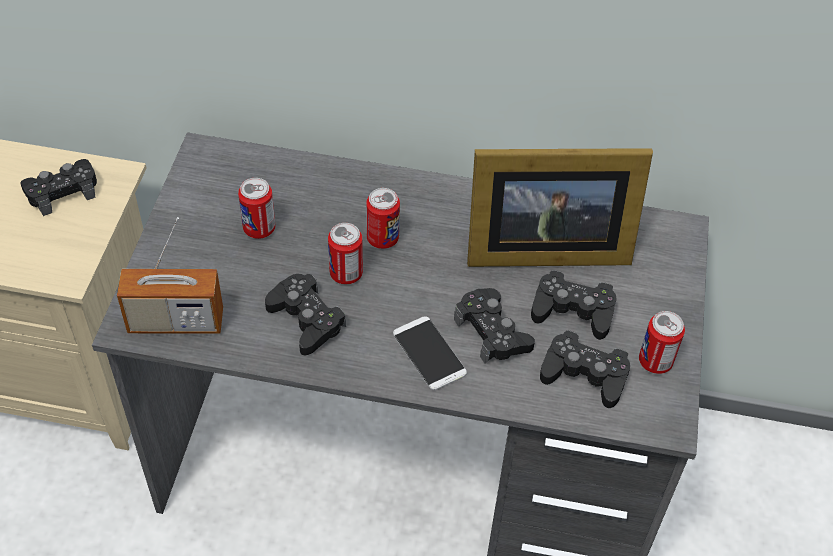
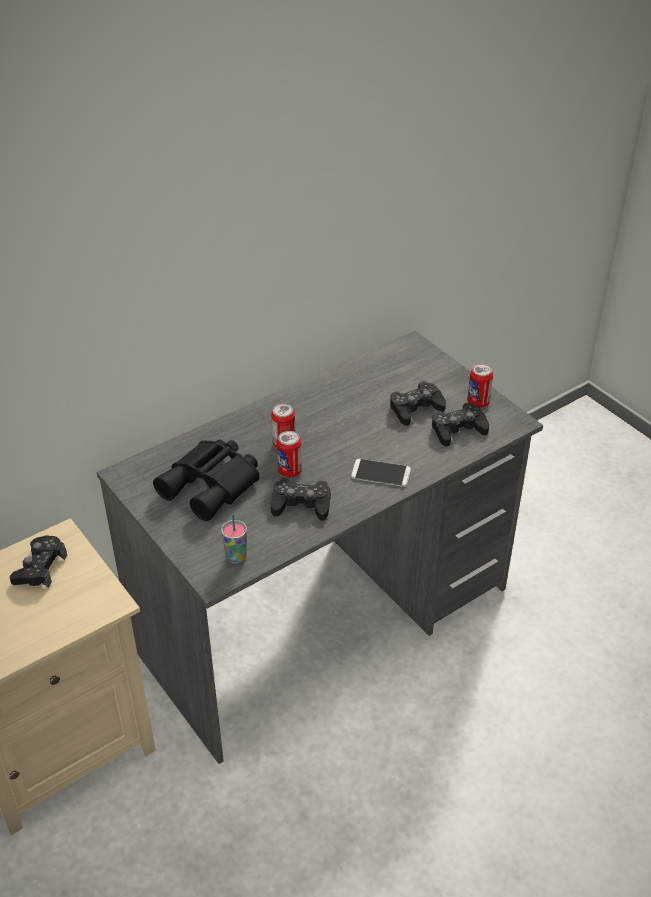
camera: 45 degrees left, 10 degrees down
(176, 322) = (236, 557): radio -> cup
(259, 229) = (213, 485): can -> black binoculars
(492, 332) = (395, 443): black game controller -> none
(541, 247) = (363, 393): picture frame -> none

